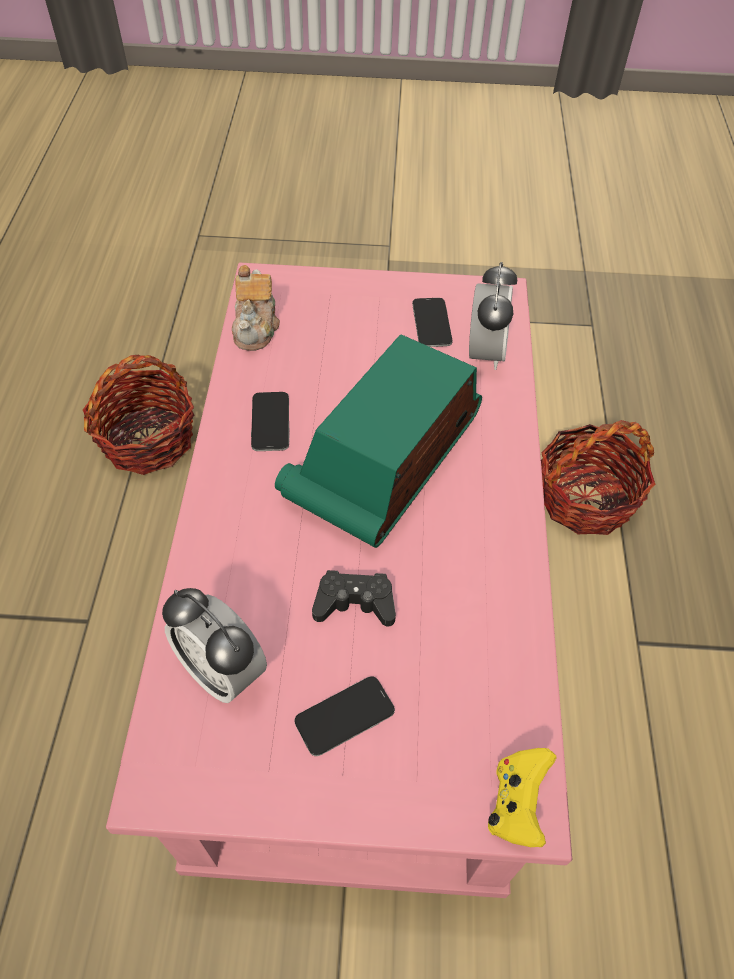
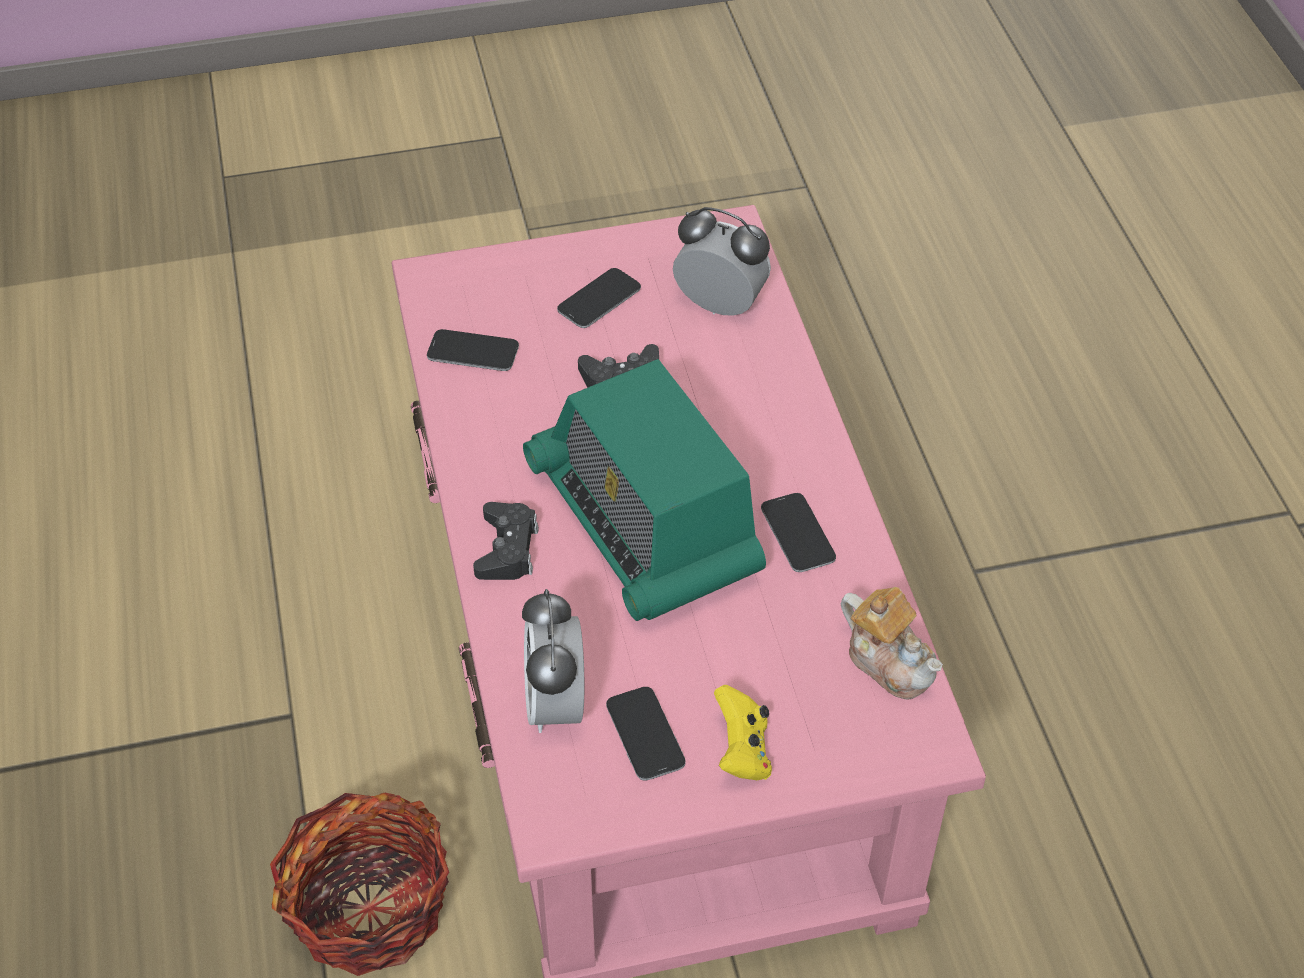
camera: 165 degrees right, 5 degrees down
(148, 439) = (1069, 822): basket -> none
(256, 327) = (889, 661): teapot -> teapot turned 150 degrees clockwise
(383, 460) = (644, 522): radio -> radio turned 135 degrees clockwise
(494, 679) = (473, 352): none -> phone
(497, 465) = (507, 549): none -> black game controller
(516, 803) = (440, 279): yellow game controller -> yellow game controller (742, 751)

